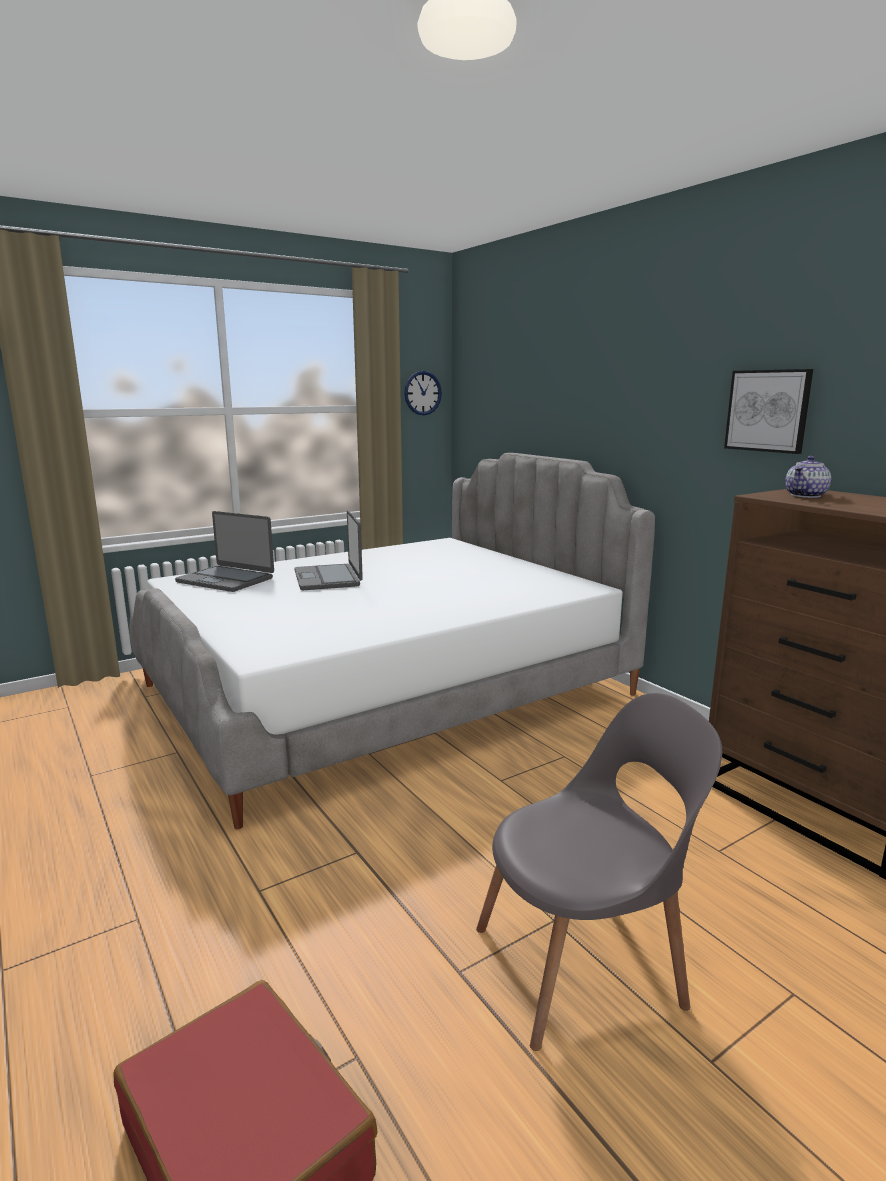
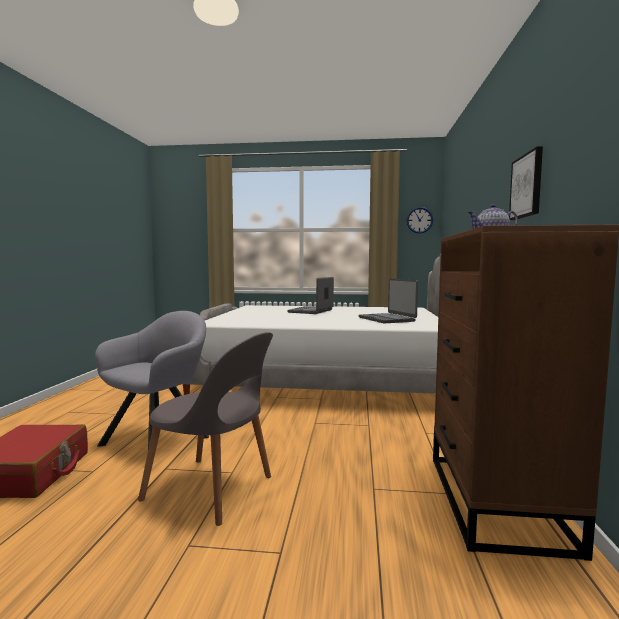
camera: 40 degrees right, 10 degrees down
(226, 580) = (270, 307): laptop -> laptop (387, 319)
(341, 924) = (160, 439): none -> grey armchair

